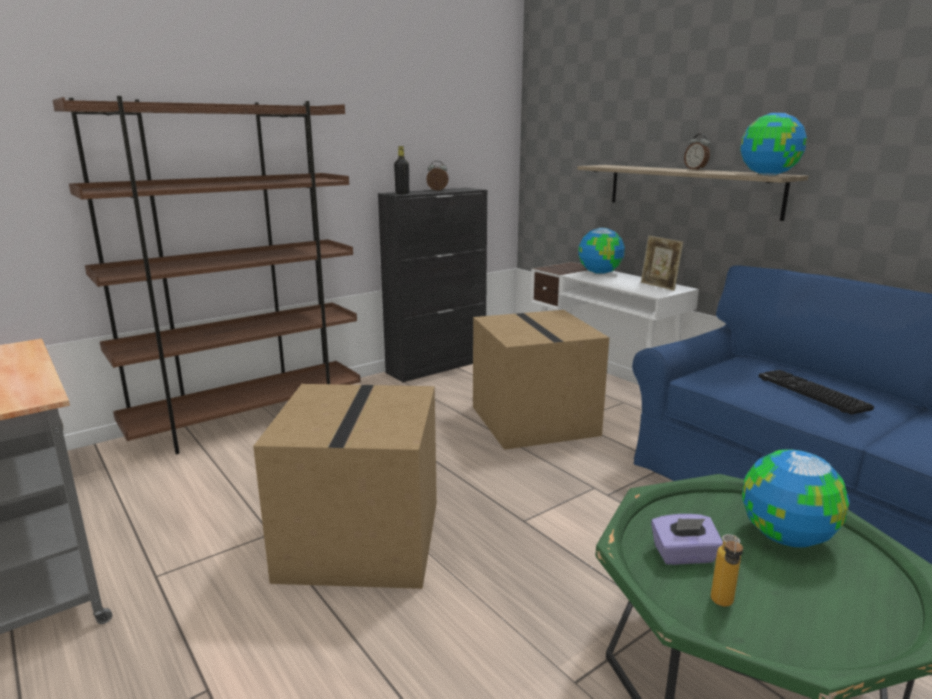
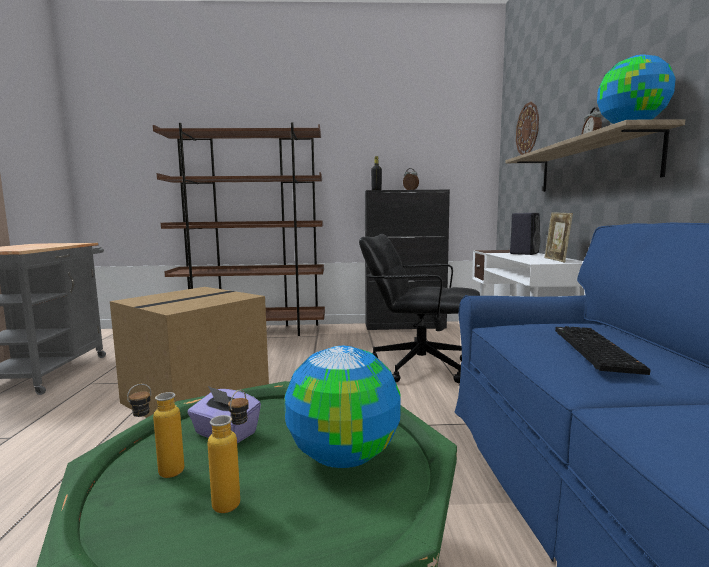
camera: 35 degrees right, 10 degrees down
(532, 420) = (419, 366): cardboard box -> black office chair
(580, 122) = (527, 129): none -> wall clock
(599, 273) = (524, 253): globe -> black speaker
(794, 595) = (234, 498): none -> bottle

